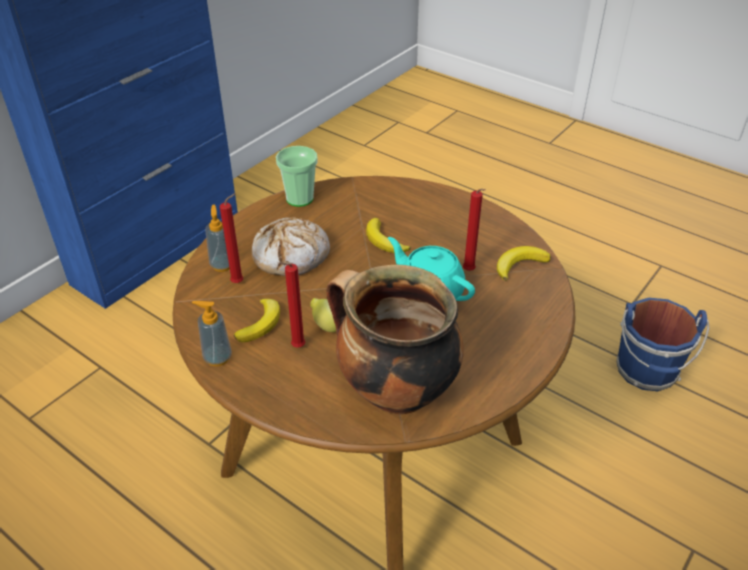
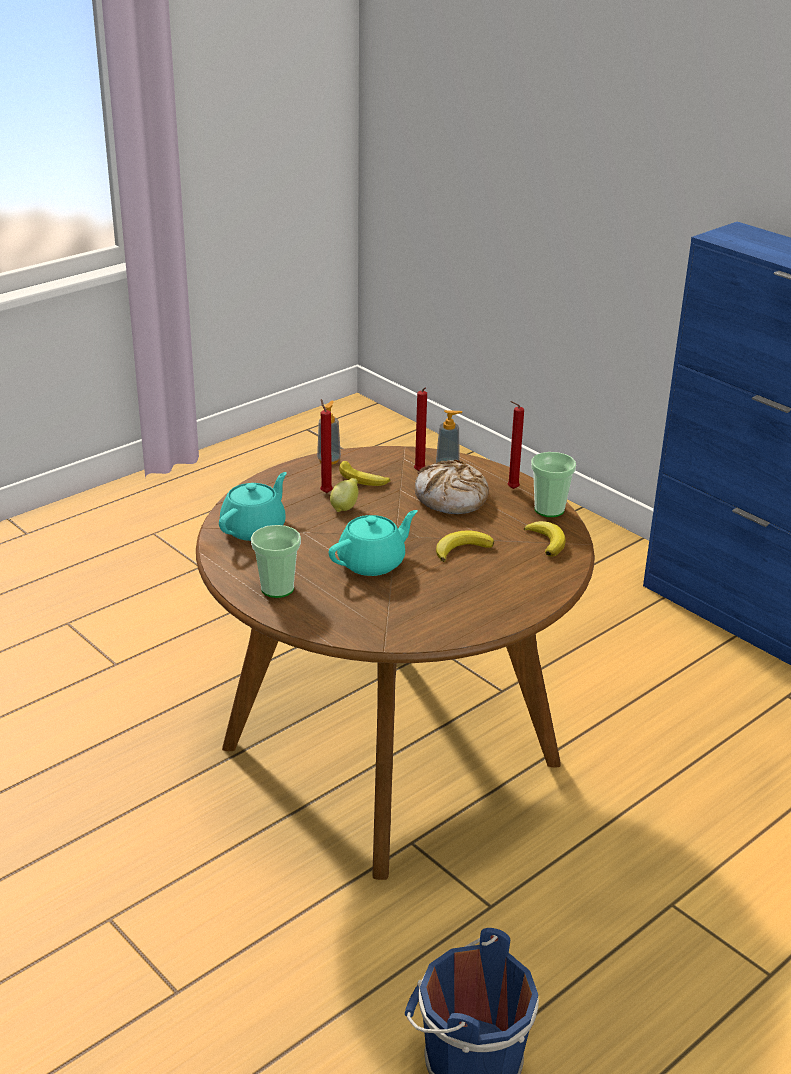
camera: 100 degrees right, 10 degrees down
(394, 391) = (254, 528): cooking pot -> turquoise teapot
(470, 271) = (395, 590): red candle -> red candle (511, 489)
(503, 349) = (277, 588): none -> cup
(519, 265) = (396, 623): banana -> banana (547, 541)

